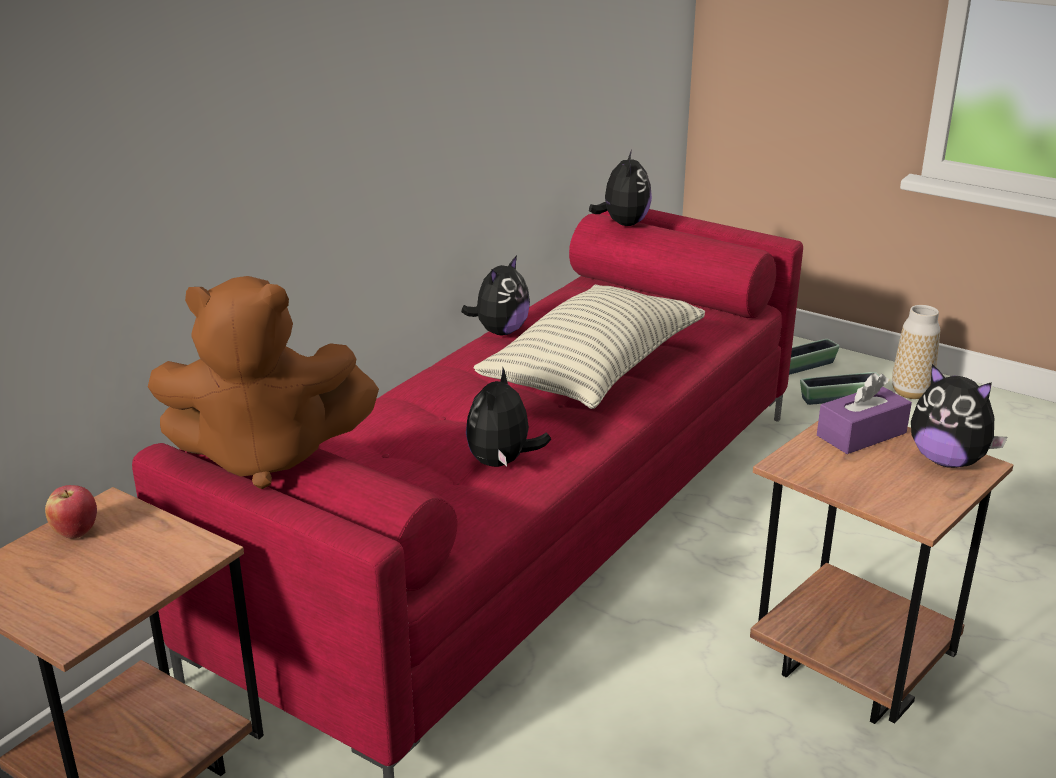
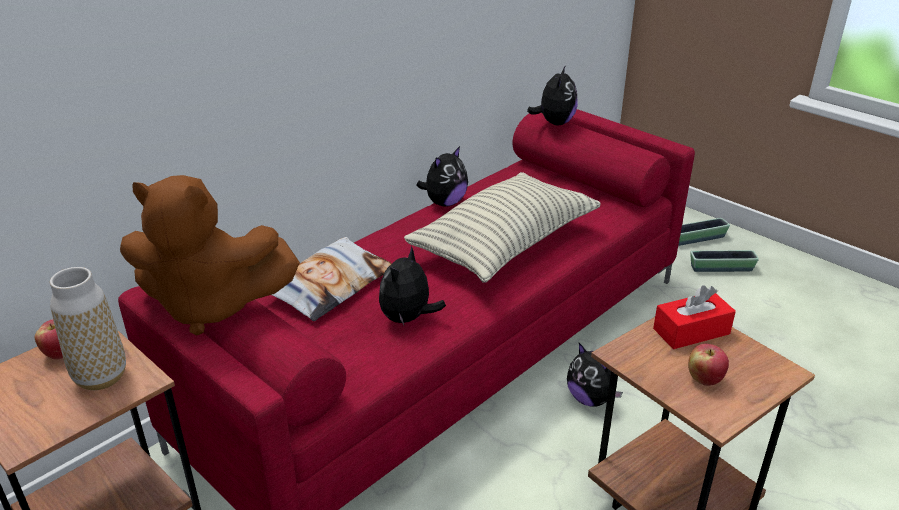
camera: 10 degrees right, 5 degrees up
(387, 435) = (330, 286): none -> pillow
(861, 434) = (691, 331): purple tissue box -> red tissue box
(892, 480) = (704, 379): none -> apple
(910, 392) = (780, 269): vase -> vase (101, 377)
(948, 461) = (758, 365): plush toy -> plush toy (590, 399)

